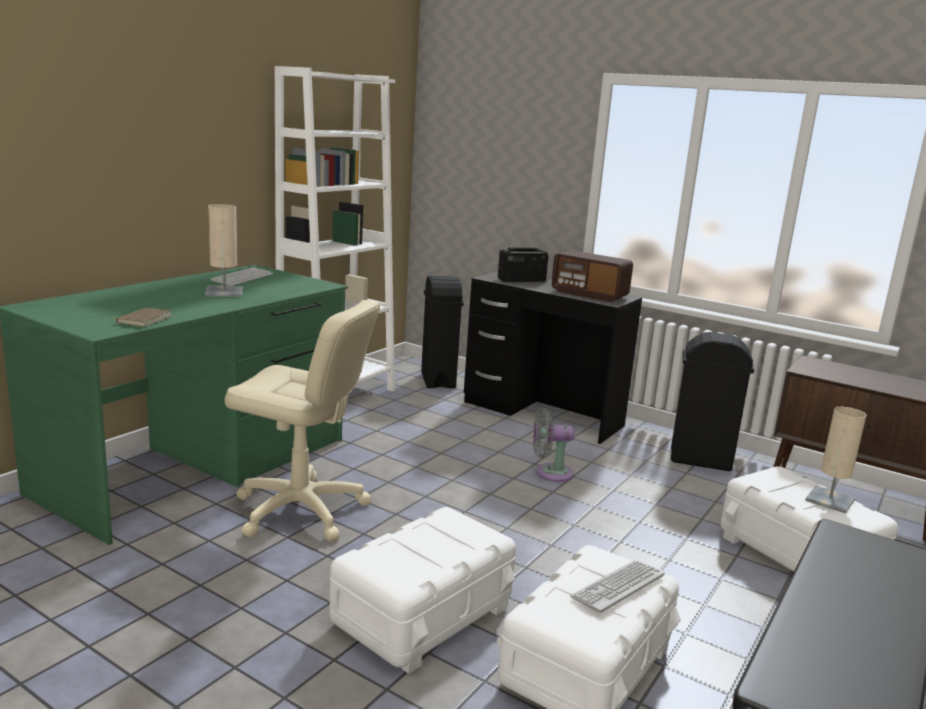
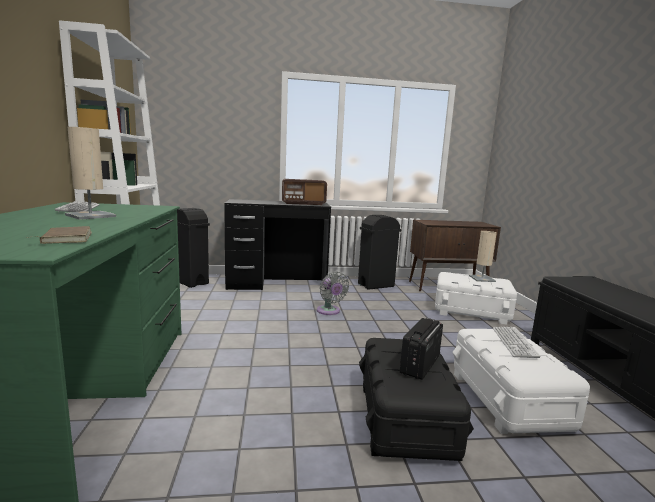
camera: 40 degrees left, 5 degrees down
(300, 510) = (223, 391): beige office chair -> none
(423, 615) = (406, 418): white storage box -> black storage box
(521, 280) = (253, 201): radio -> radio (419, 365)
(550, 473) = (329, 311): grey fan -> grey fan turned 75 degrees counterclockwise

